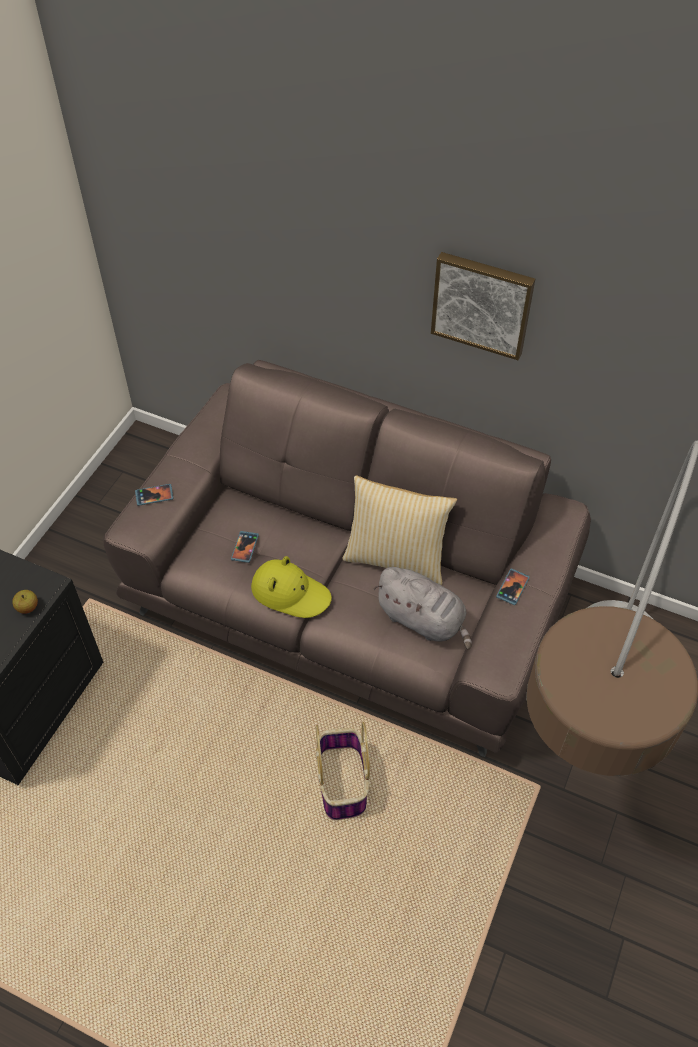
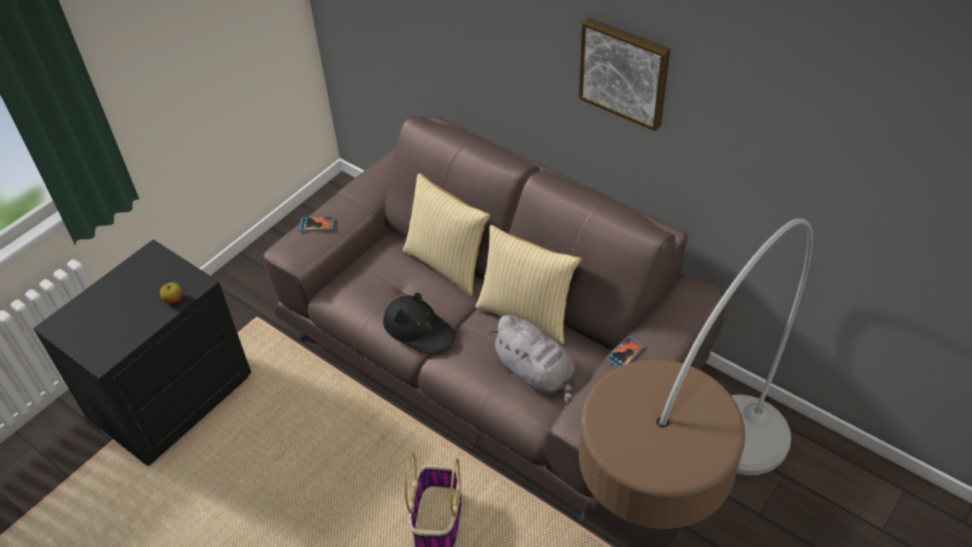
camera: 15 degrees right, 5 degrees down
(245, 547) = (389, 283): phone -> none
(290, 592) = (419, 329): yellow hat -> black hat
(300, 516) = (448, 264): none -> pillow

